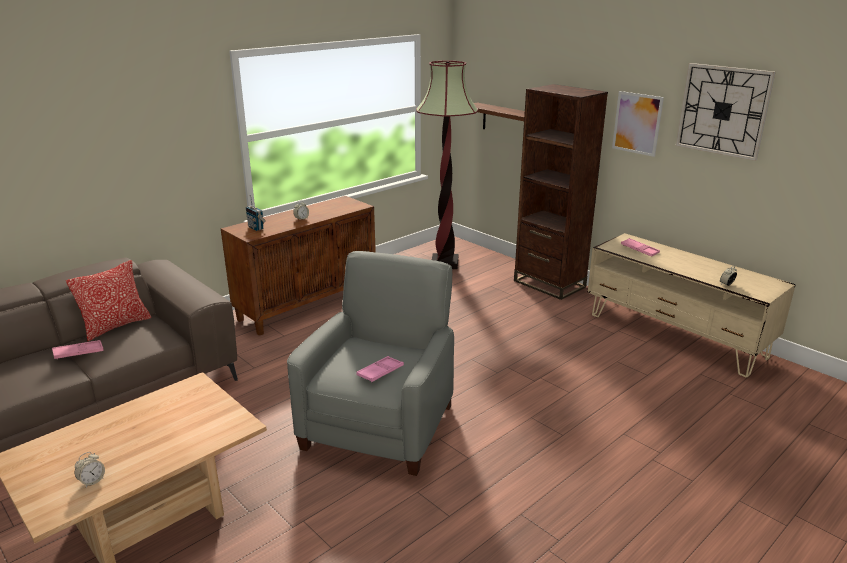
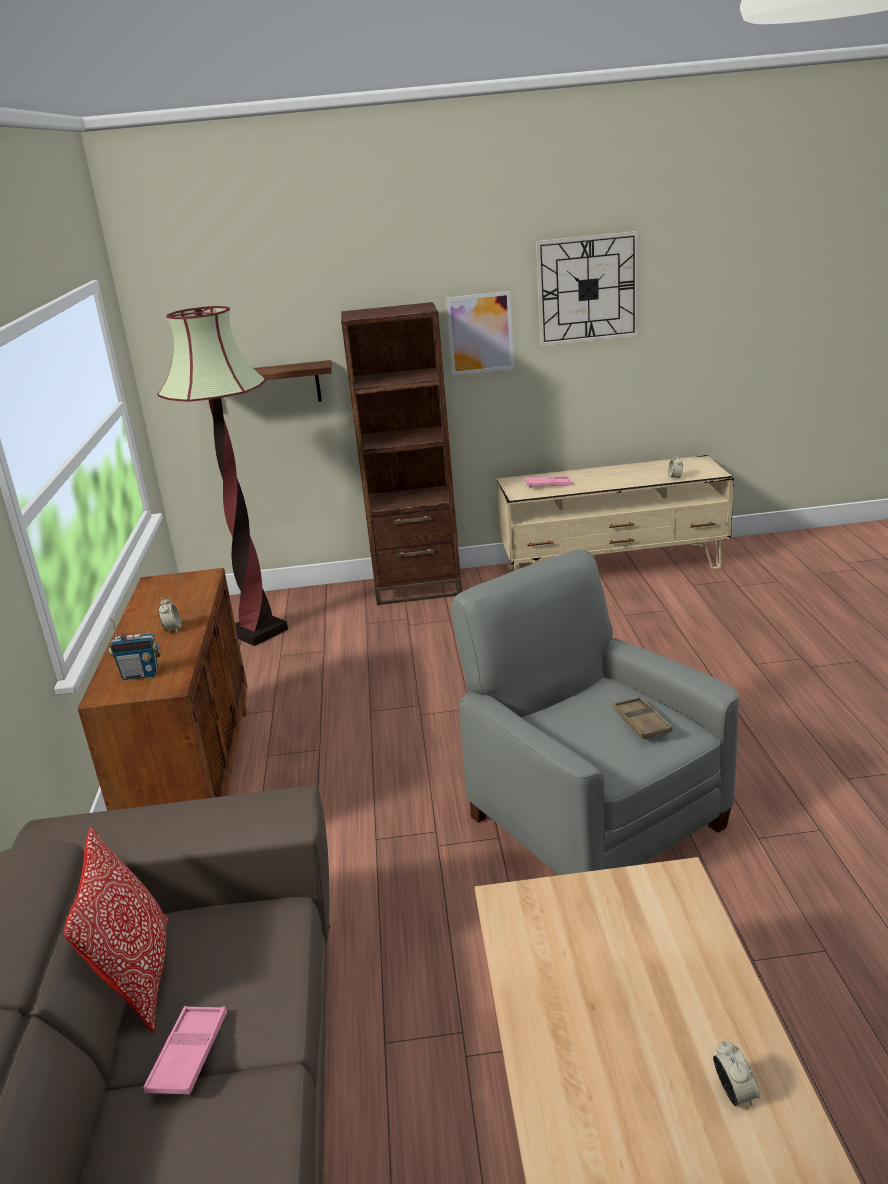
camera: 50 degrees left, 0 degrees up
(380, 372) = (641, 722): pink tray -> brown tray

